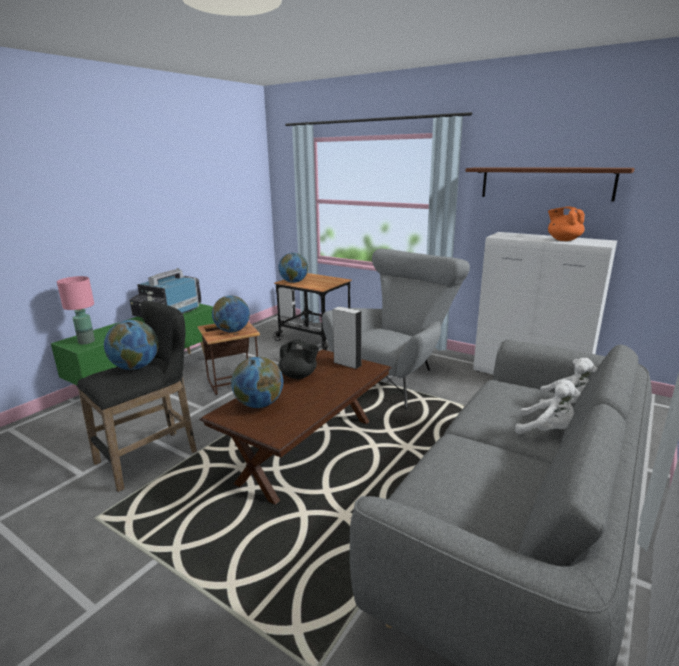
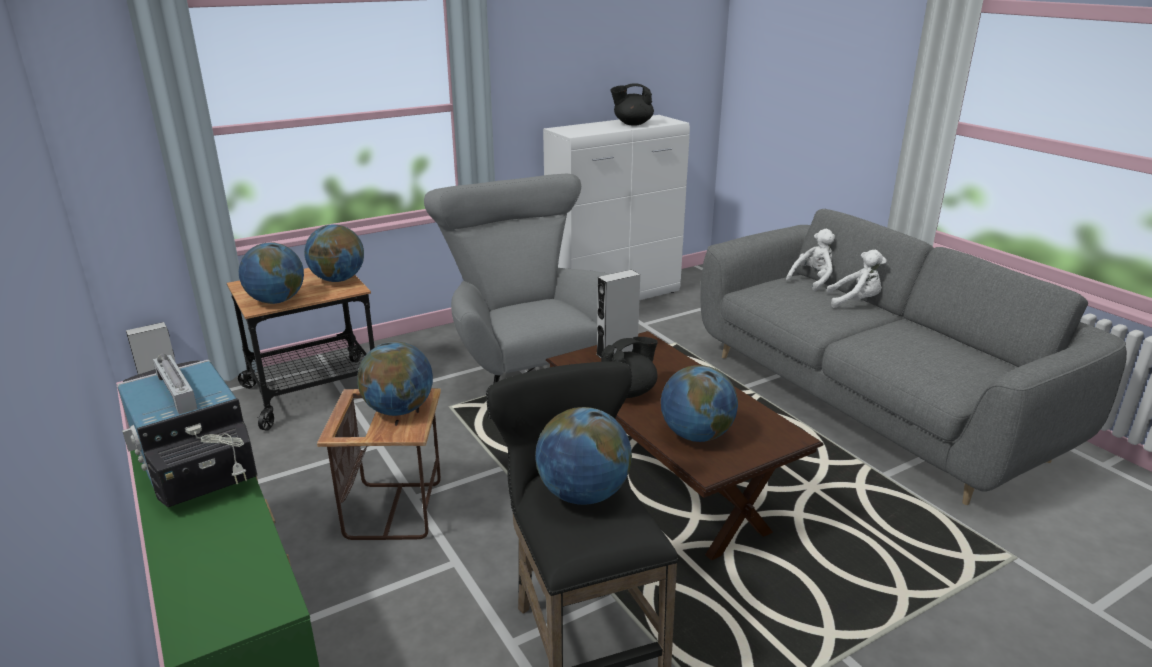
camera: 65 degrees left, 5 degrees up
(86, 342) = (242, 598): pink table lamp -> none
(328, 284) = (338, 279): none -> globe
(545, 183) = (584, 57): brown shelf -> none
(546, 430) = (855, 302): white plush toy -> white plush toy turned 45 degrees clockwise
(563, 240) = (632, 124): orange teapot -> black teapot

